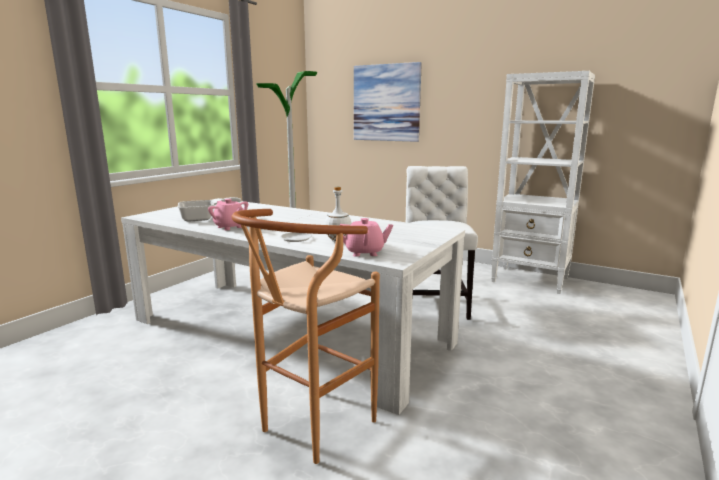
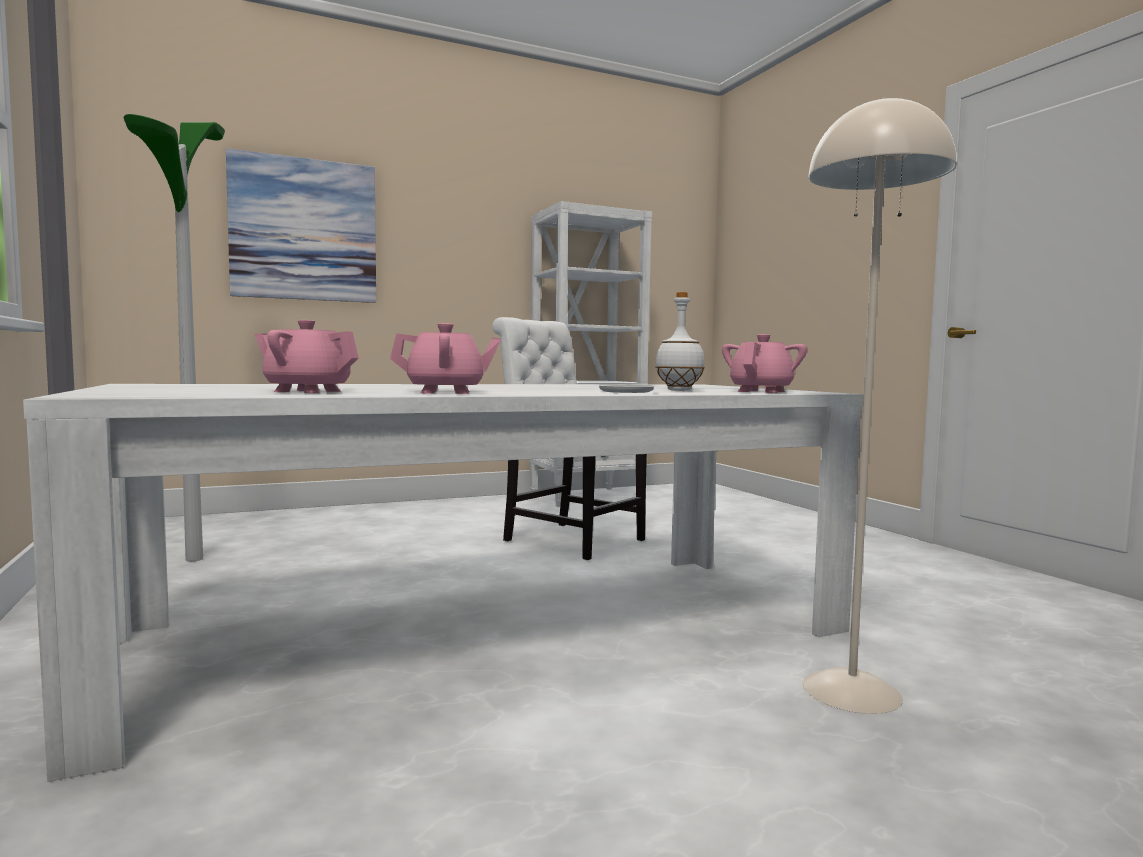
camera: 55 degrees left, 10 degrees down
(203, 218) = (307, 391): frying pan -> pink teapot
(309, 430) = (851, 691): brown stool -> beige floor lamp

